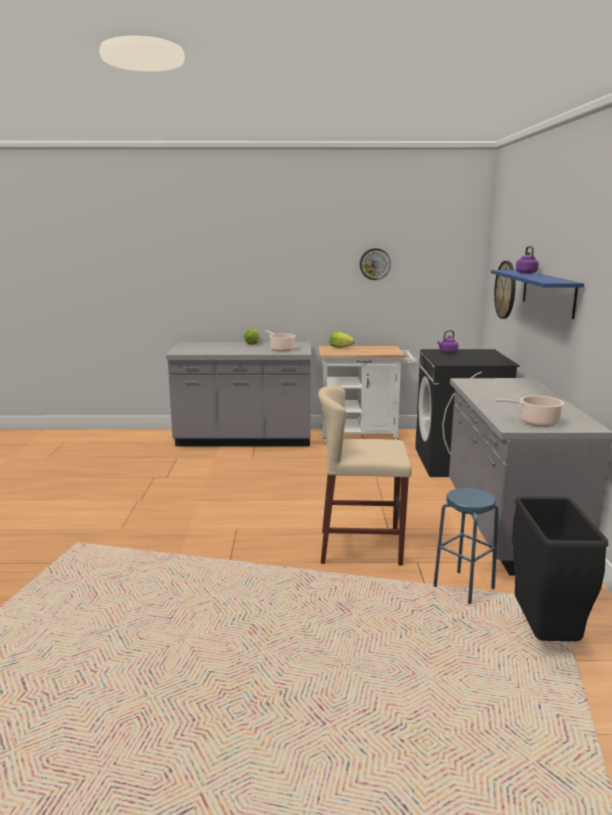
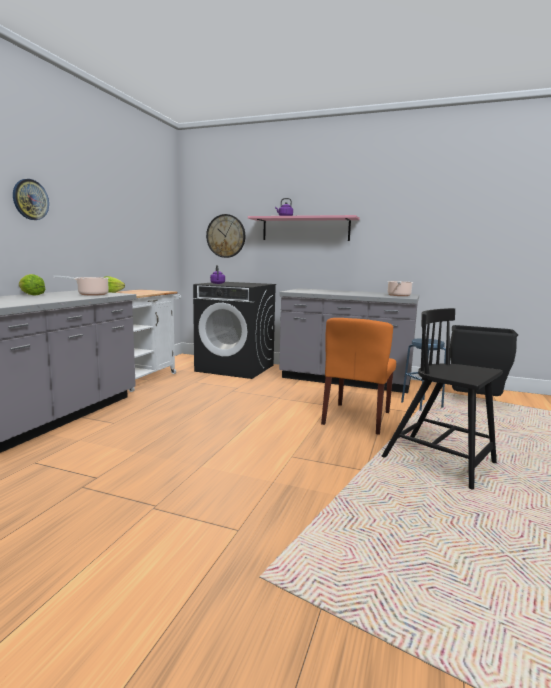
camera: 70 degrees left, 5 degrees down
(275, 601) = (440, 461): none -> black chair
(360, 547) = (357, 418): beige stool -> orange chair
(375, 264) = (119, 210): wall clock -> wall clock (30, 199)
(548, 292) = (305, 229): blue shelf -> pink shelf

